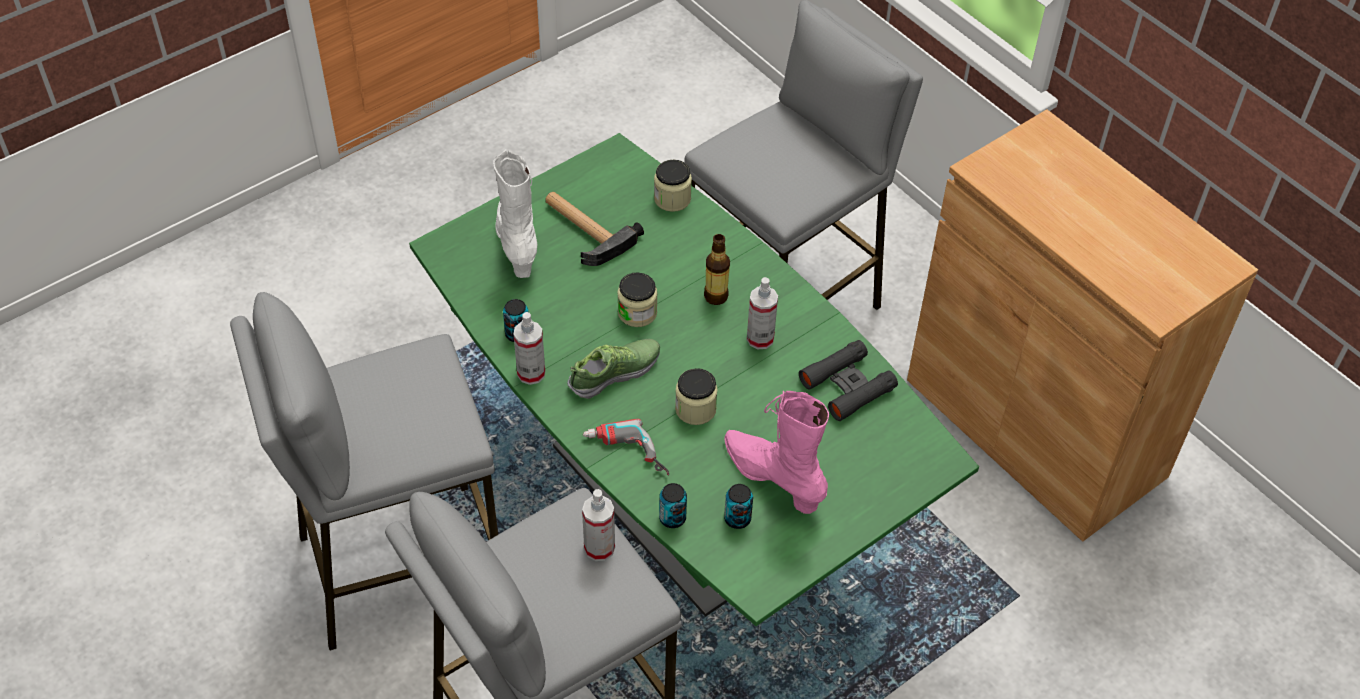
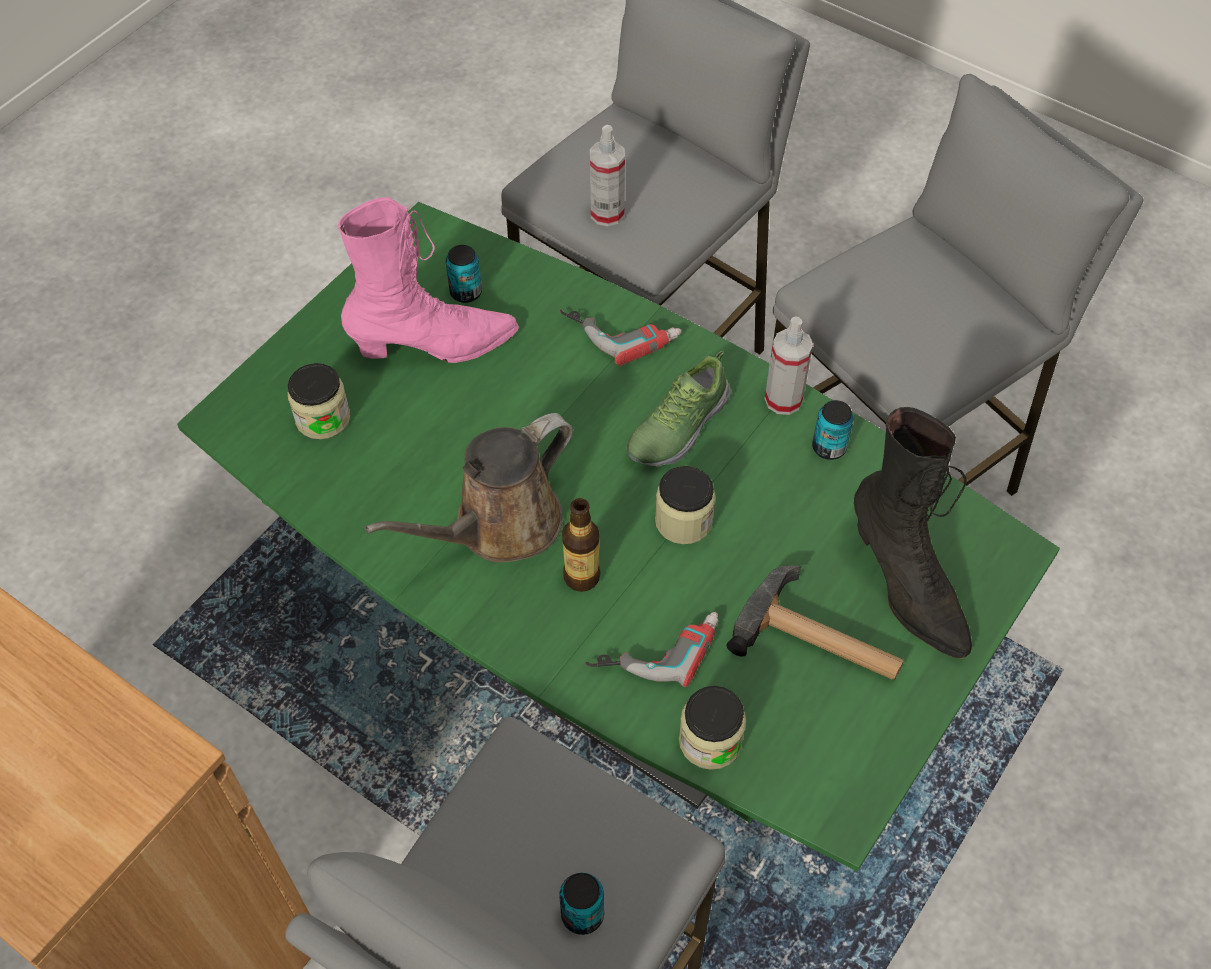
camera: 165 degrees right, 5 degrees up
(517, 244) = (905, 586): white boot -> black boot
(672, 518) = (540, 276): can -> can (582, 914)
(684, 250) = (654, 644): none -> power drill
(695, 409) = (556, 406): jar -> jar (323, 418)
(760, 338) = (499, 526): spray bottle -> brown watering can
(773, 478) = (435, 346): pink boot -> pink boot turned 45 degrees counterclockwise
(847, 386) = (363, 487): black binoculars -> none

